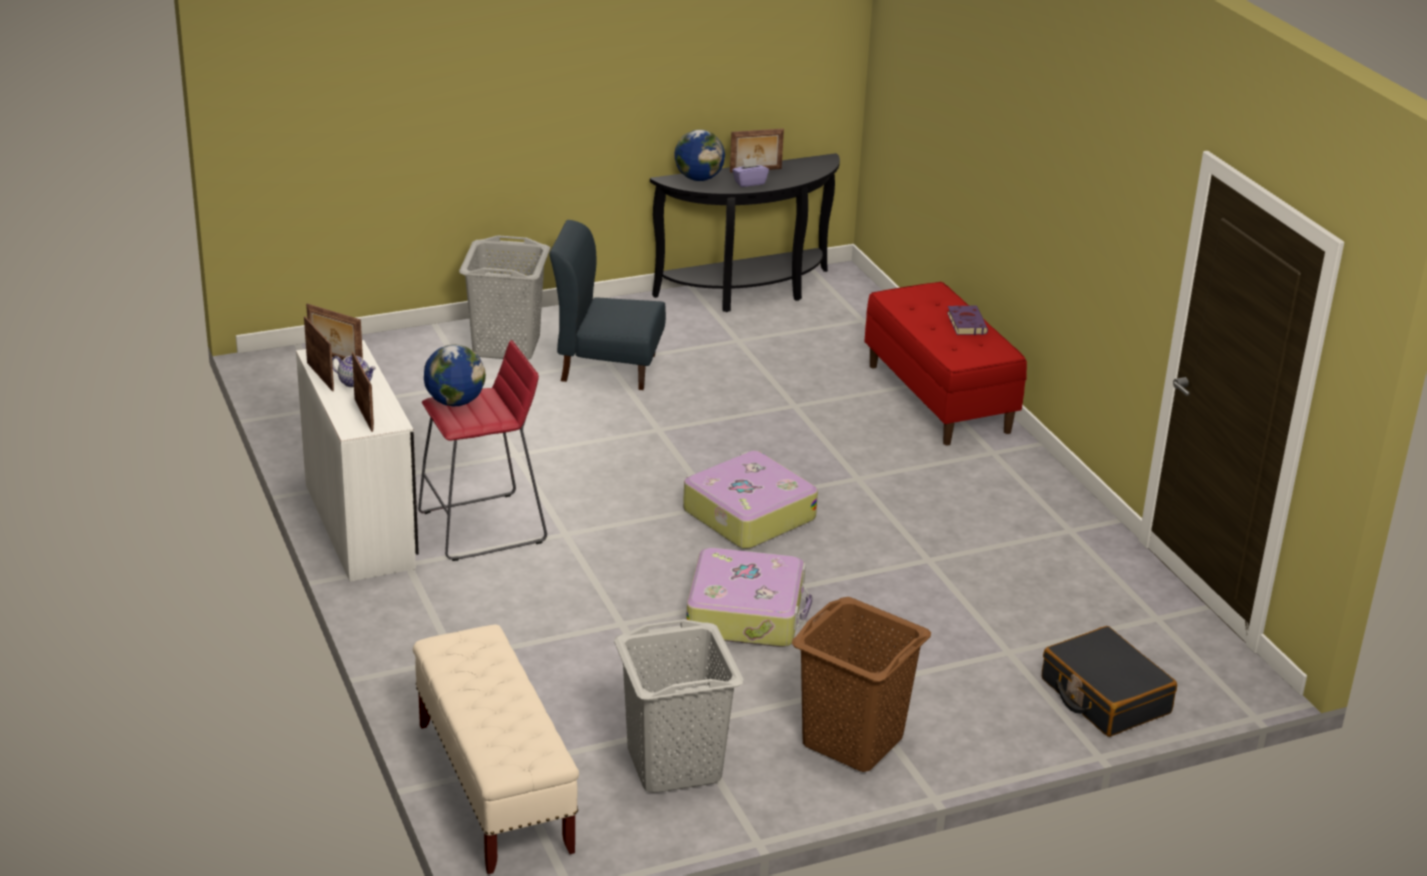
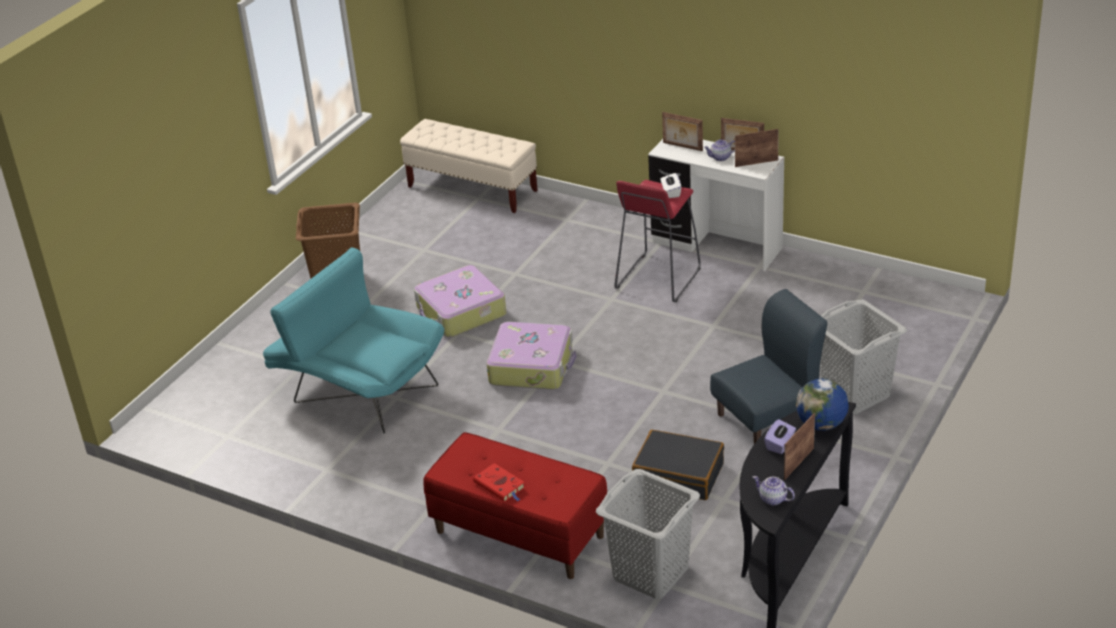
camera: 145 degrees right, 5 degrees up
(455, 402) = (670, 192): globe -> white tissue box
(673, 765) = (409, 233): grey laundry basket -> grey laundry basket (650, 572)
(807, 164) = (772, 499): none -> teapot
(960, 590) = (359, 389): none -> turquoise armchair
(966, 323) = (500, 486): purple book -> red book
(1104, 696) = (227, 372): black suitcase -> black suitcase (679, 474)

